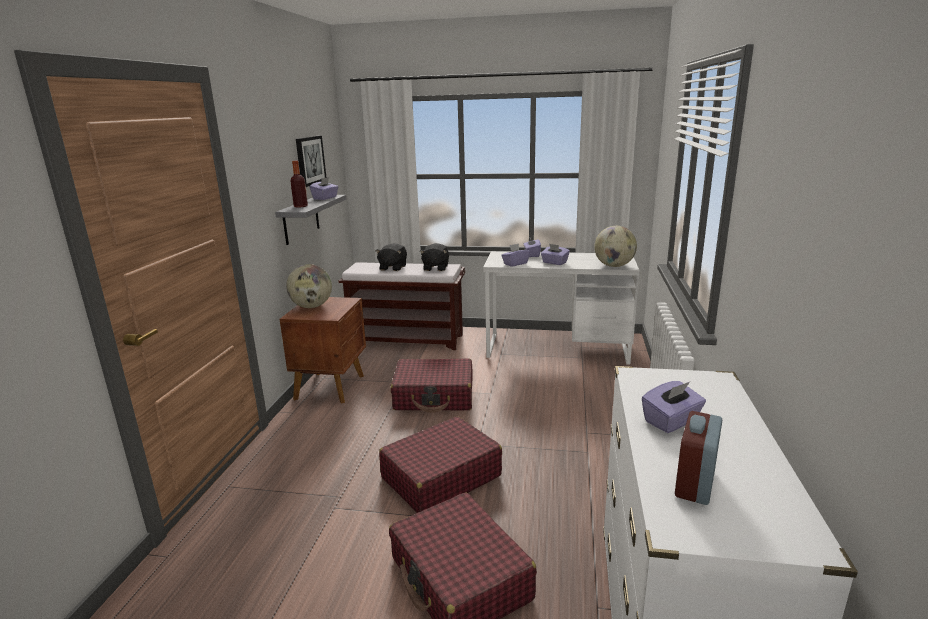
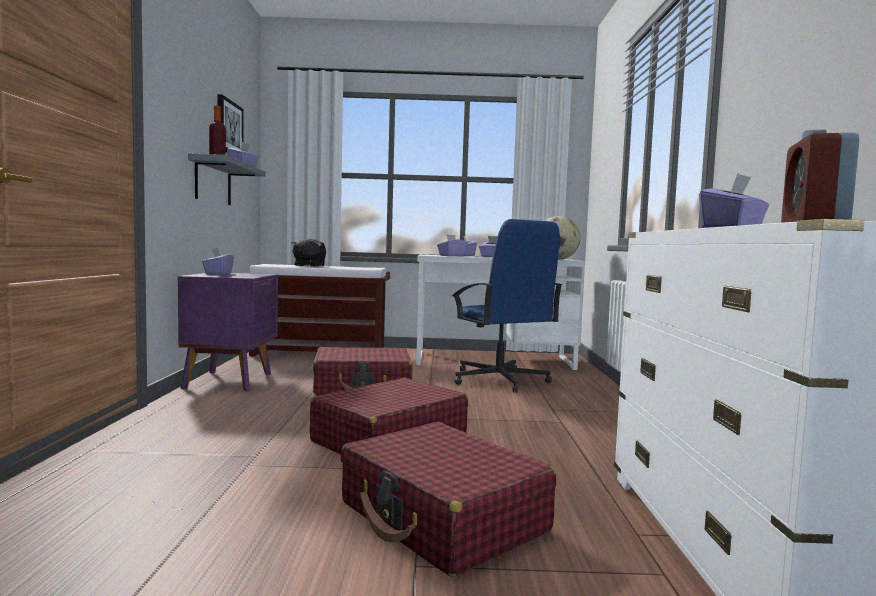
camera: 10 degrees left, 15 degrees down
(311, 306) = (218, 274): globe -> purple tissue box
(331, 387) = (230, 381): brown nightstand -> purple nightstand
(435, 268) = (359, 267): black plush toy -> none
(553, 384) = (499, 380): none -> blue office chair

